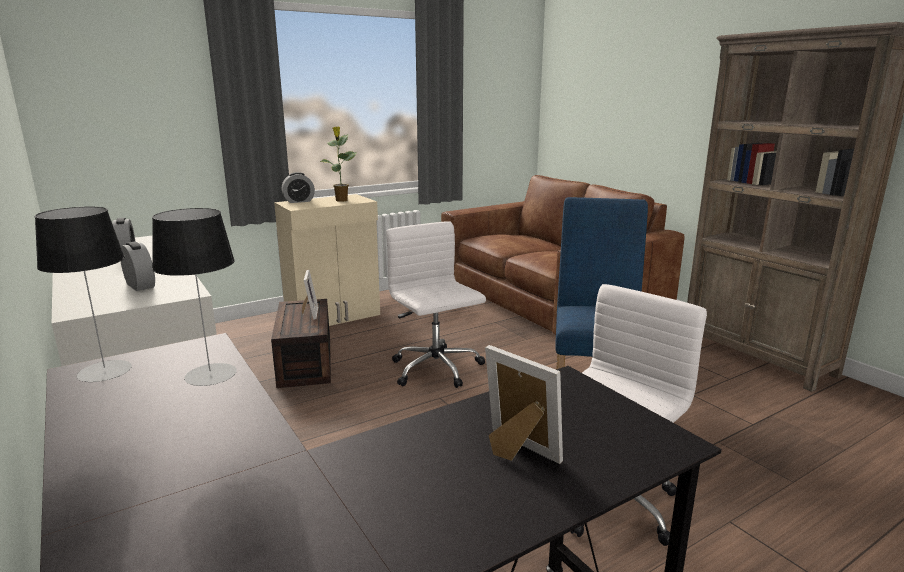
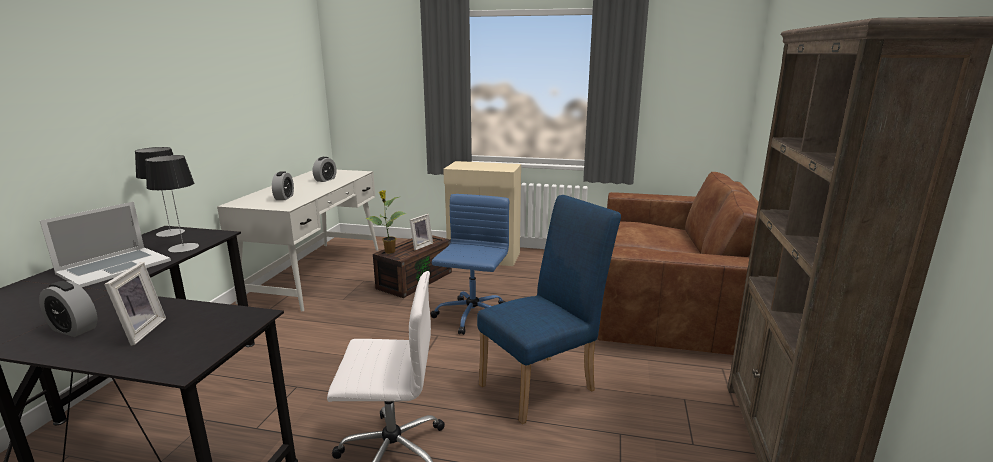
camera: 45 degrees right, 0 degrees up
(182, 435) = (114, 267): none -> laptop
(299, 201) = (469, 163): alarm clock -> alarm clock (74, 329)
(341, 200) = (494, 167): potted plant -> potted plant (389, 251)
(436, 369) = (472, 317): white office chair -> blue office chair

